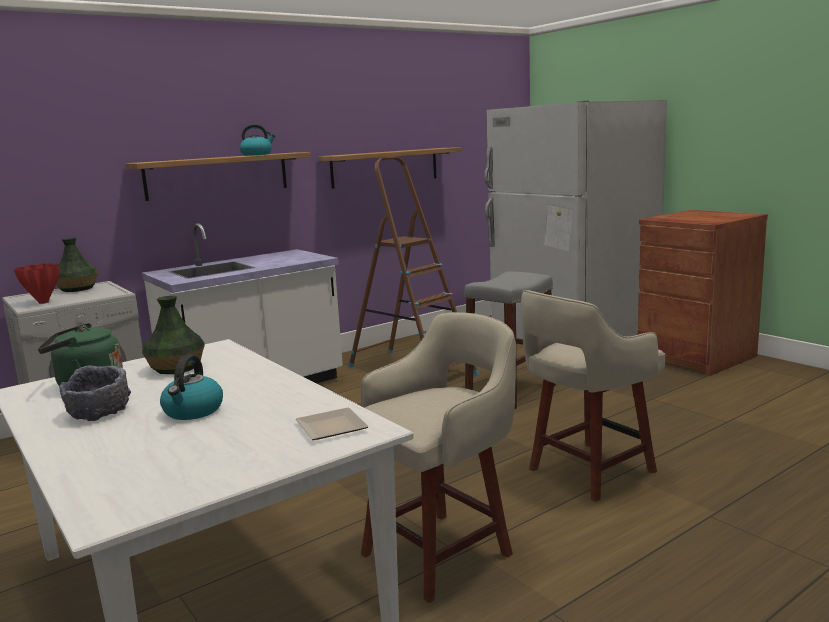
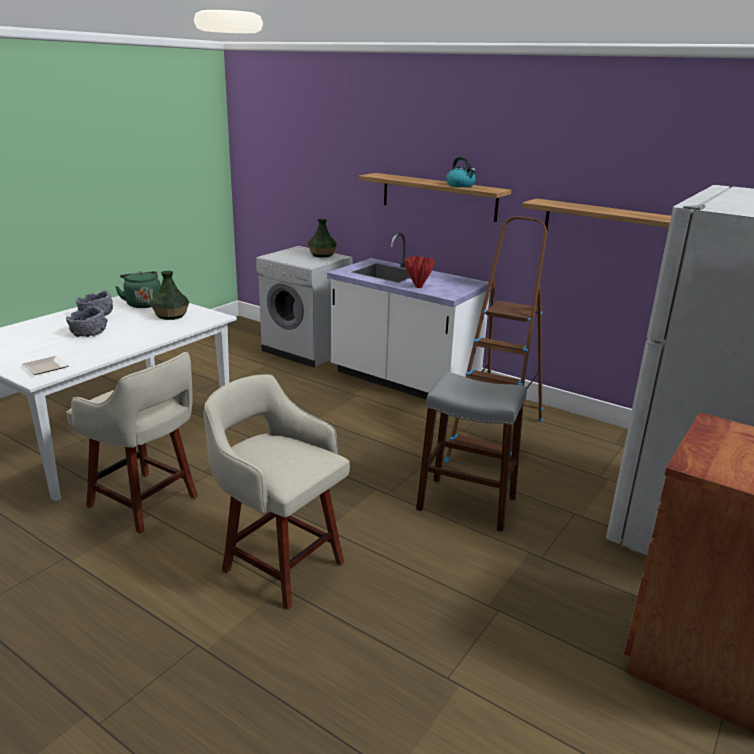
camera: 70 degrees right, 10 degrees up
(42, 302) = (283, 256): red vase -> red vase (418, 287)
(193, 411) = (88, 333): kettle -> grey bowl

